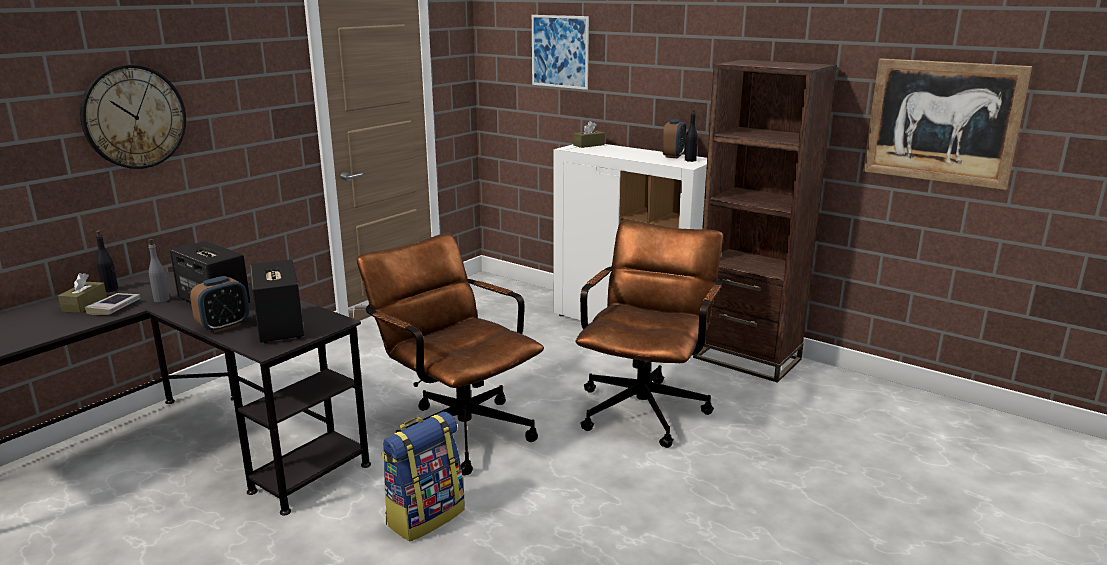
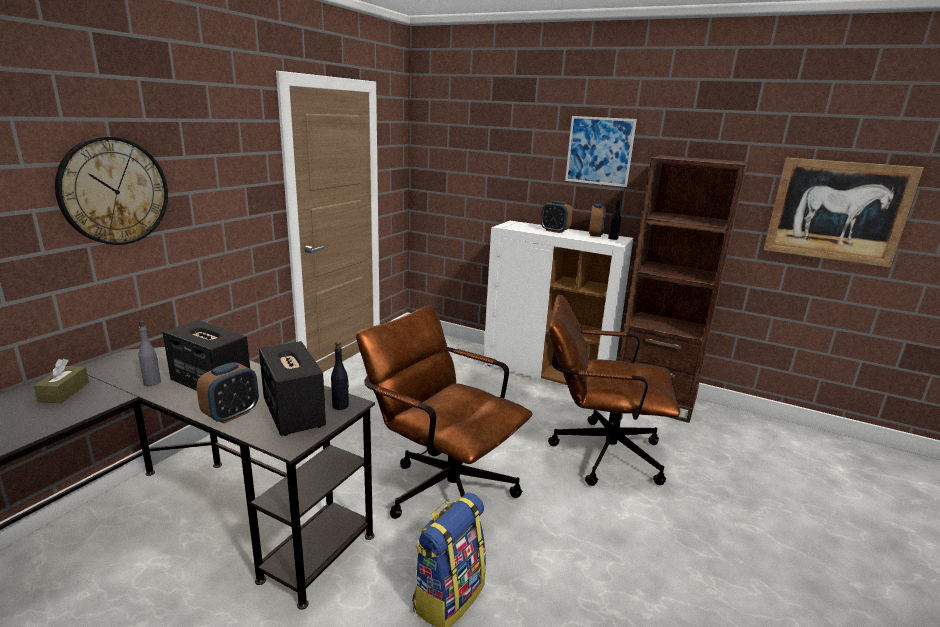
camera: 10 degrees left, 0 degrees up
(110, 290) = (91, 371): black bottle -> black bottle (341, 406)
(114, 307) = (99, 394): book -> none
(560, 51) = (489, 144): picture -> picture (599, 151)
(588, 145) = (517, 224): brown tissue box -> none
(626, 152) = (554, 231): none -> alarm clock
(646, 406) = (597, 452): brown office chair -> brown office chair turned 90 degrees counterclockwise

